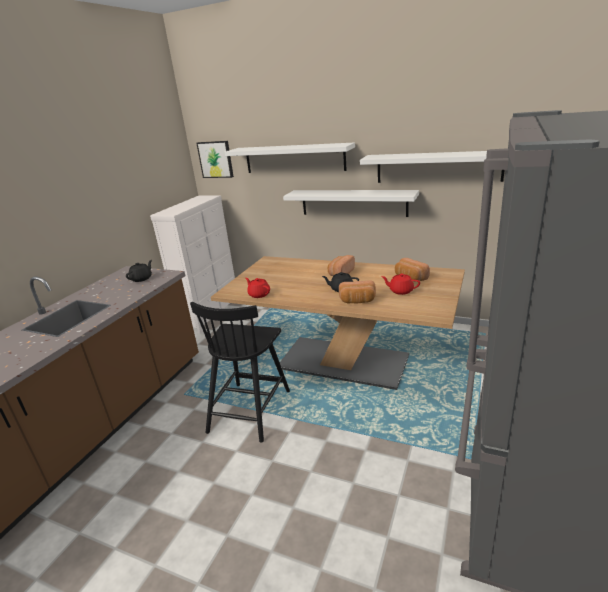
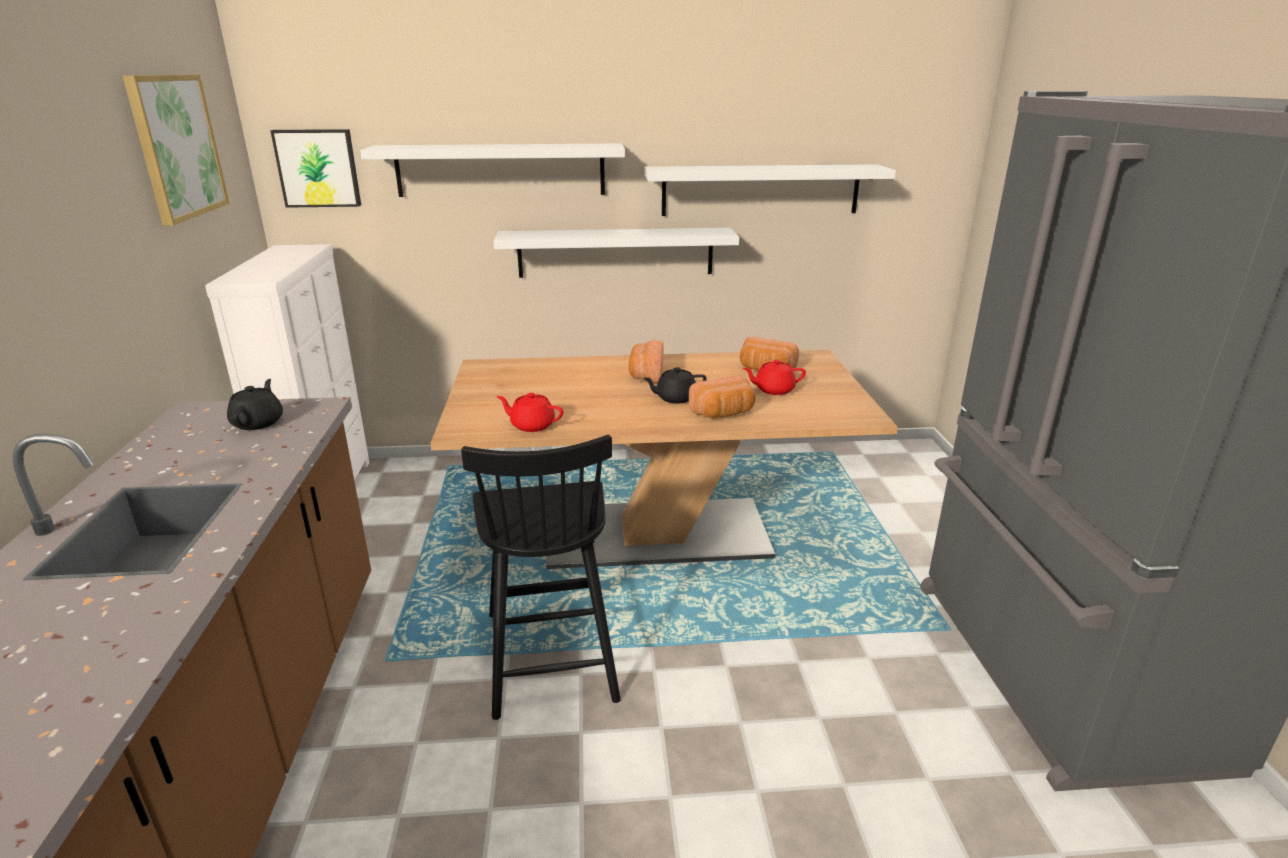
camera: 30 degrees left, 0 degrees up
(142, 155) = (177, 147): none -> picture

